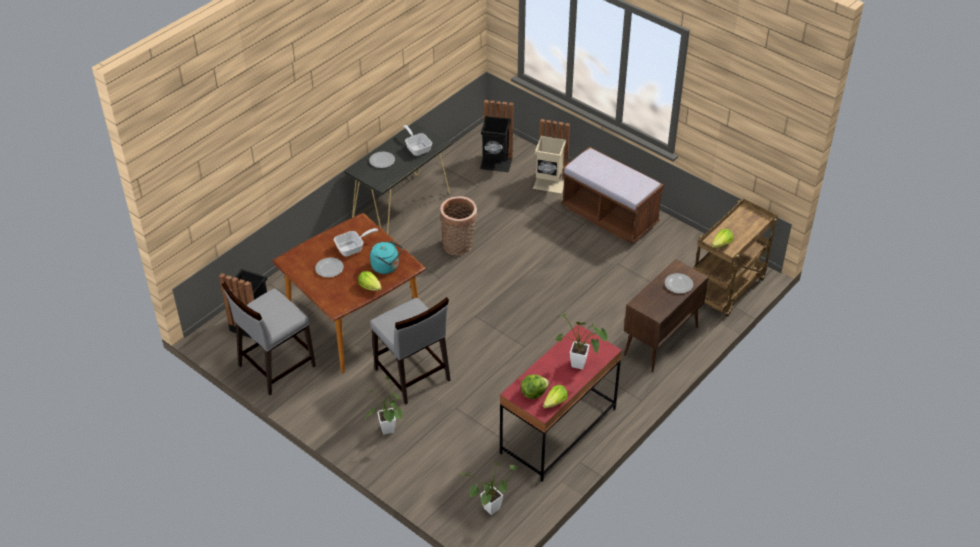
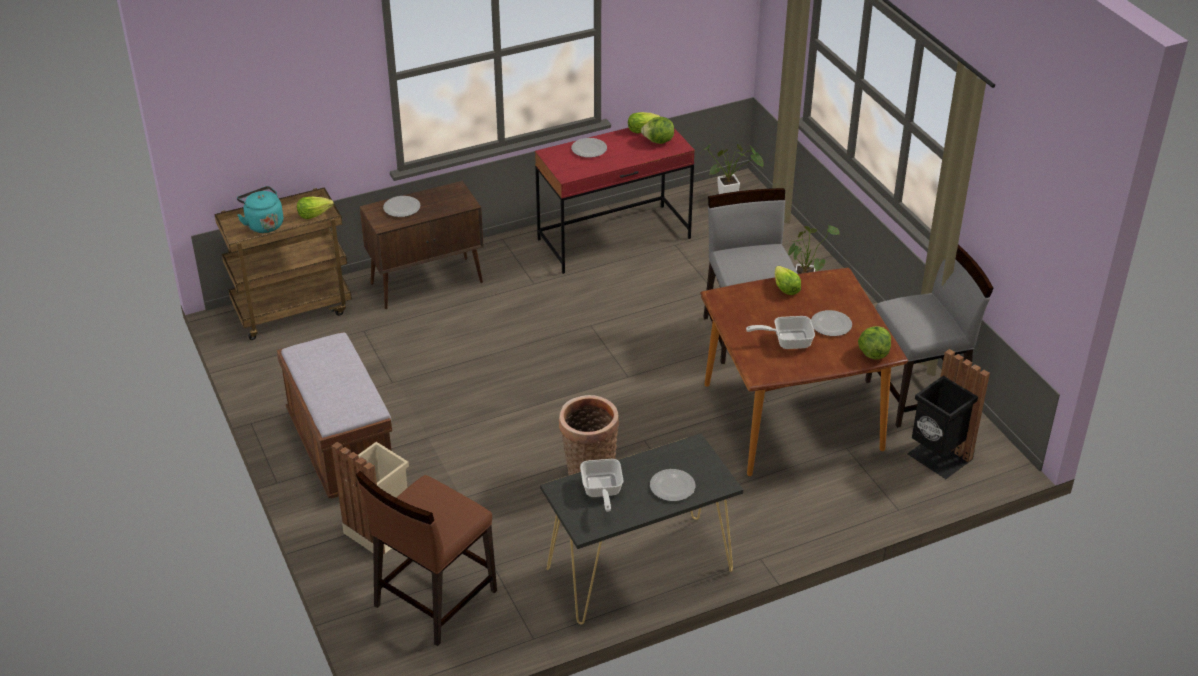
camera: 155 degrees left, 5 degrees down
(295, 256) = (873, 353): none -> lettuce
(387, 267) = (751, 305): turquoise kettle -> turquoise kettle (263, 224)
(496, 163) = (434, 598): black trash can -> brown chair
(582, 365) = (589, 149): potted plant -> plate

